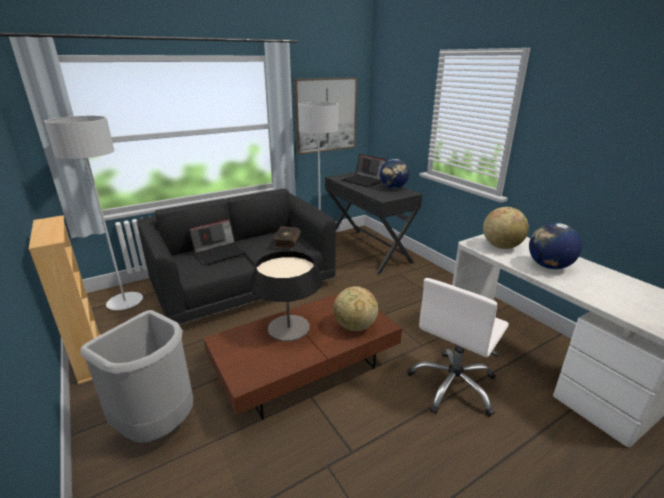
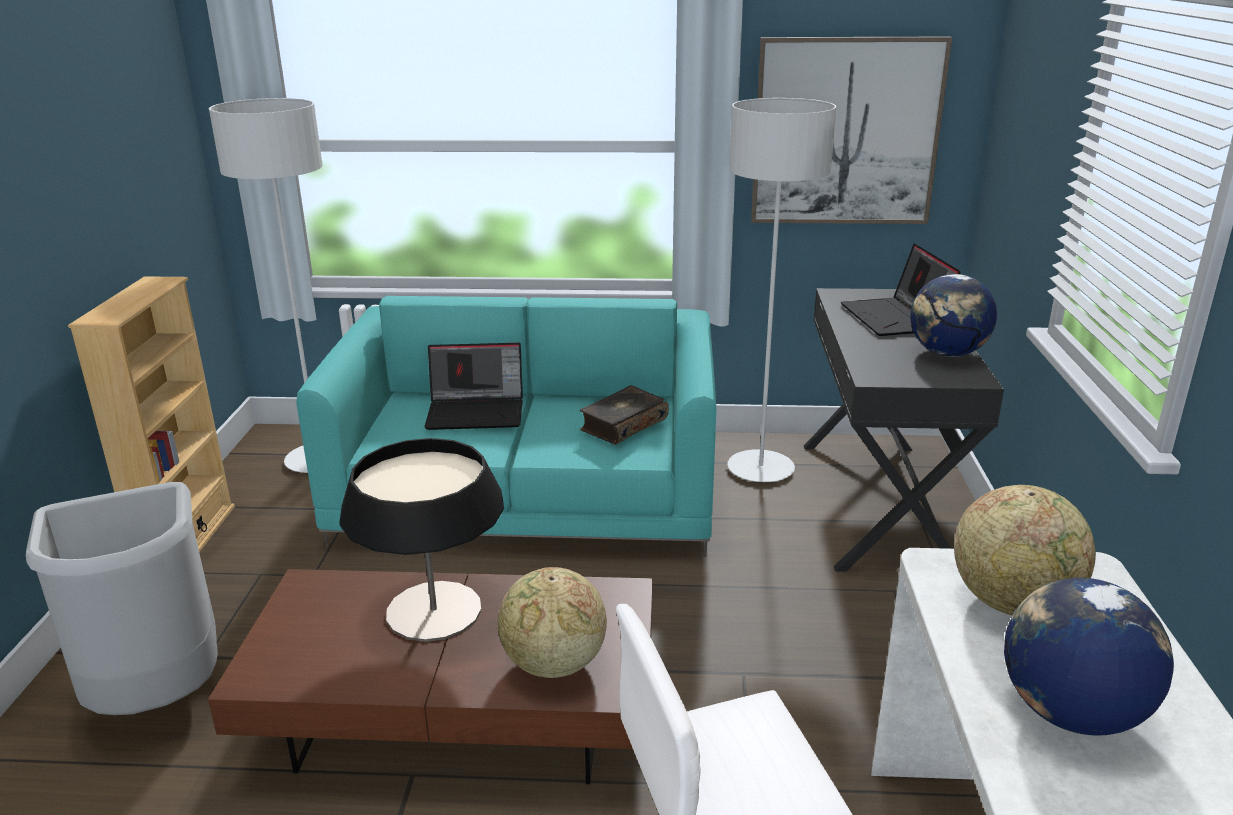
camera: 35 degrees right, 0 degrees up
(243, 285) = (530, 494): black sofa -> turquoise sofa

